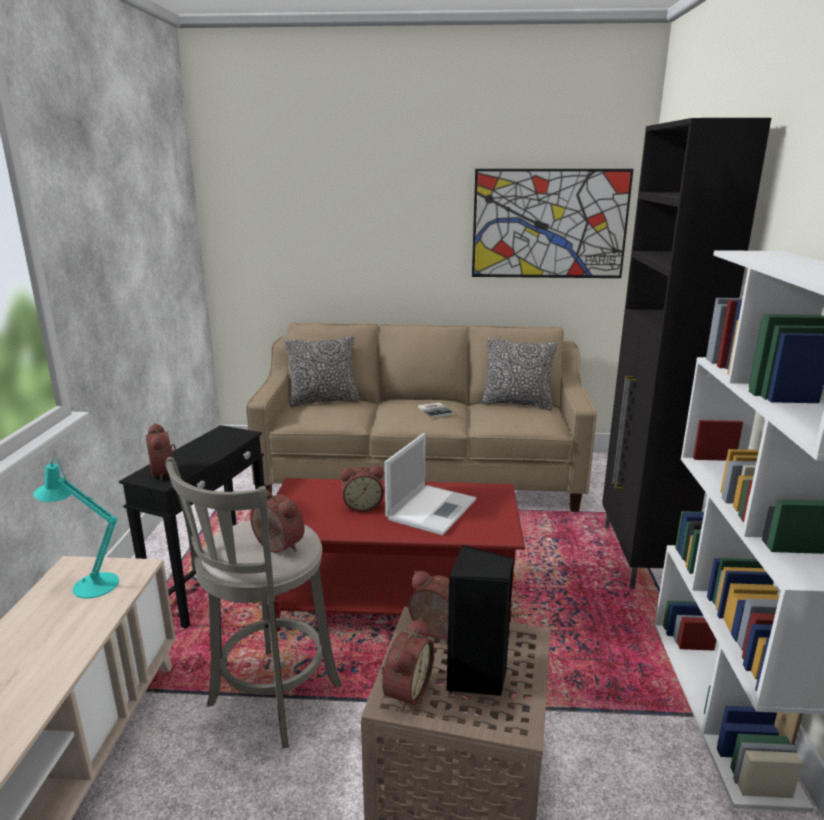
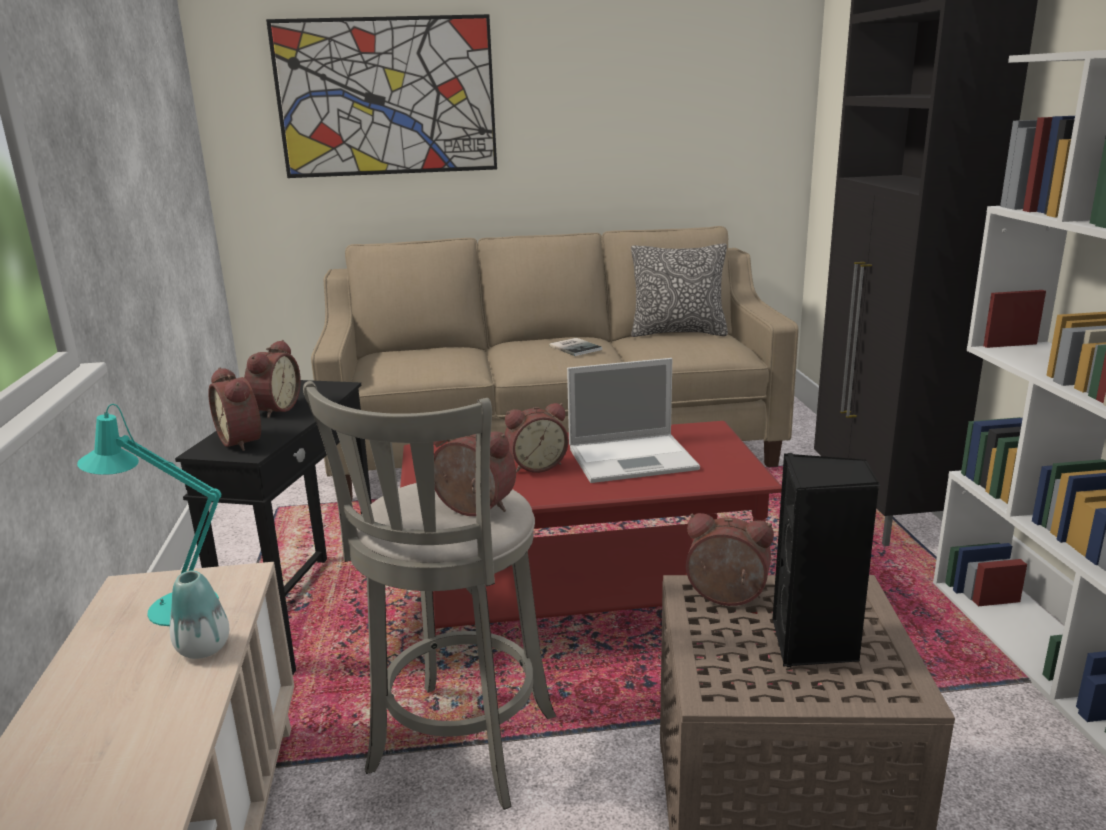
camera: 10 degrees left, 0 degrees up
(94, 618) = (203, 649): none -> vase
(324, 401) = (412, 351): pillow -> none
(405, 690) = (726, 674): alarm clock -> alarm clock (273, 409)
(432, 508) = (634, 458): laptop -> laptop turned 60 degrees clockwise
(549, 224) = (695, 89): picture -> picture (386, 97)

